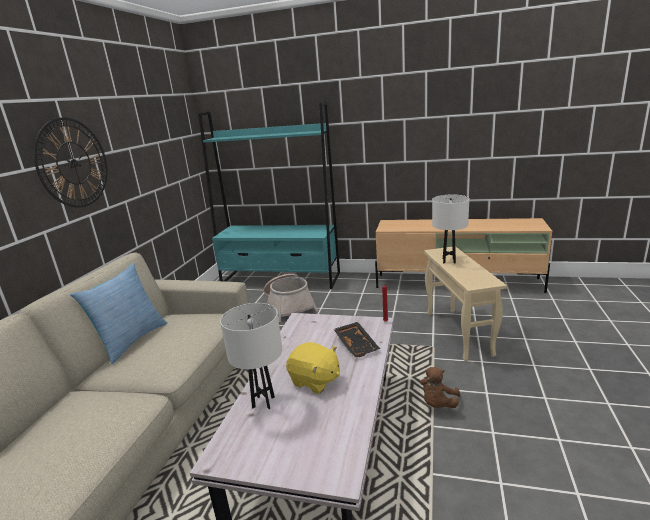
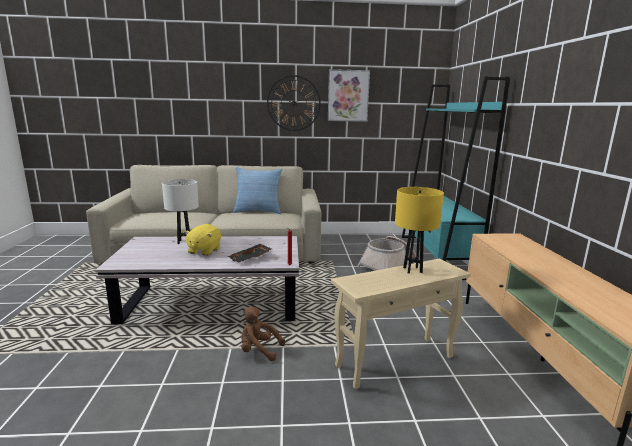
camera: 70 degrees right, 5 degrees down
(128, 139) = (348, 96): none -> picture
(449, 261) = (412, 270): white table lamp -> yellow table lamp

